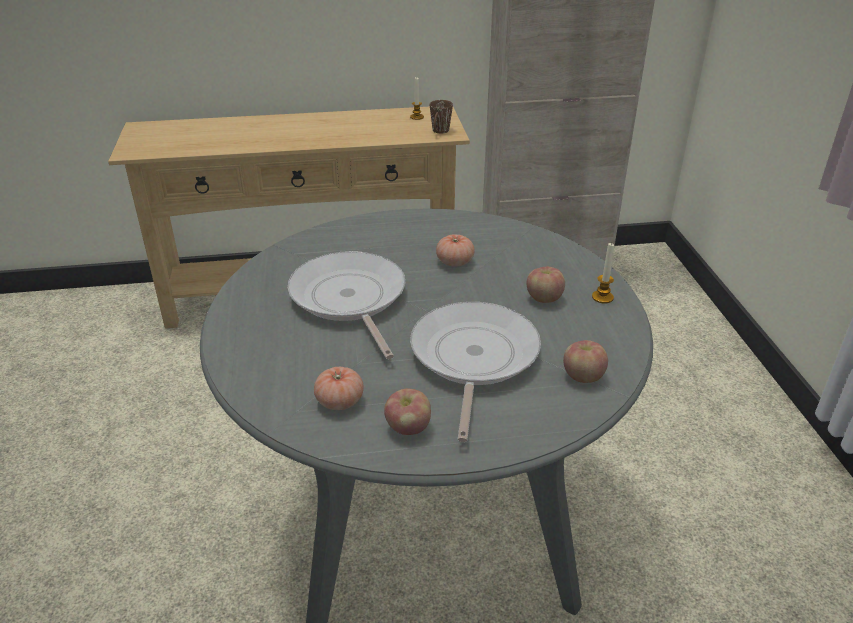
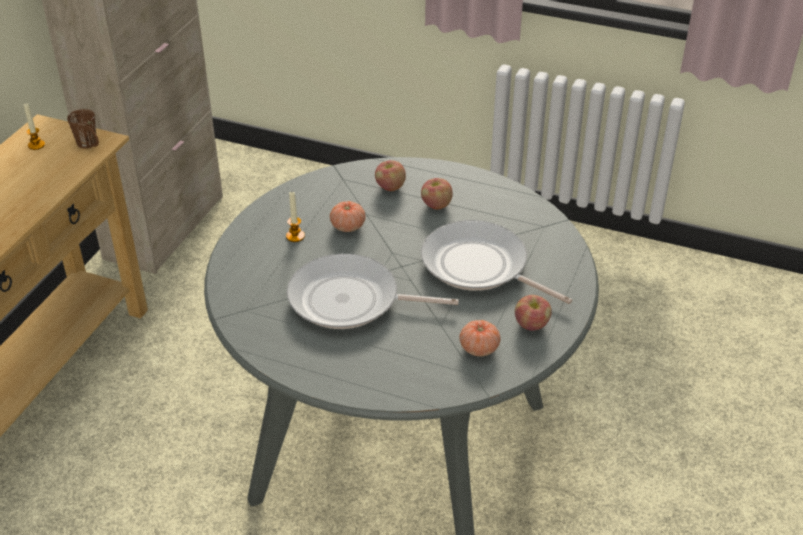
camera: 60 degrees left, 5 degrees up
(582, 376) = (535, 228): apple -> apple (390, 187)
(602, 297) = (458, 179): candle -> candle (295, 236)

